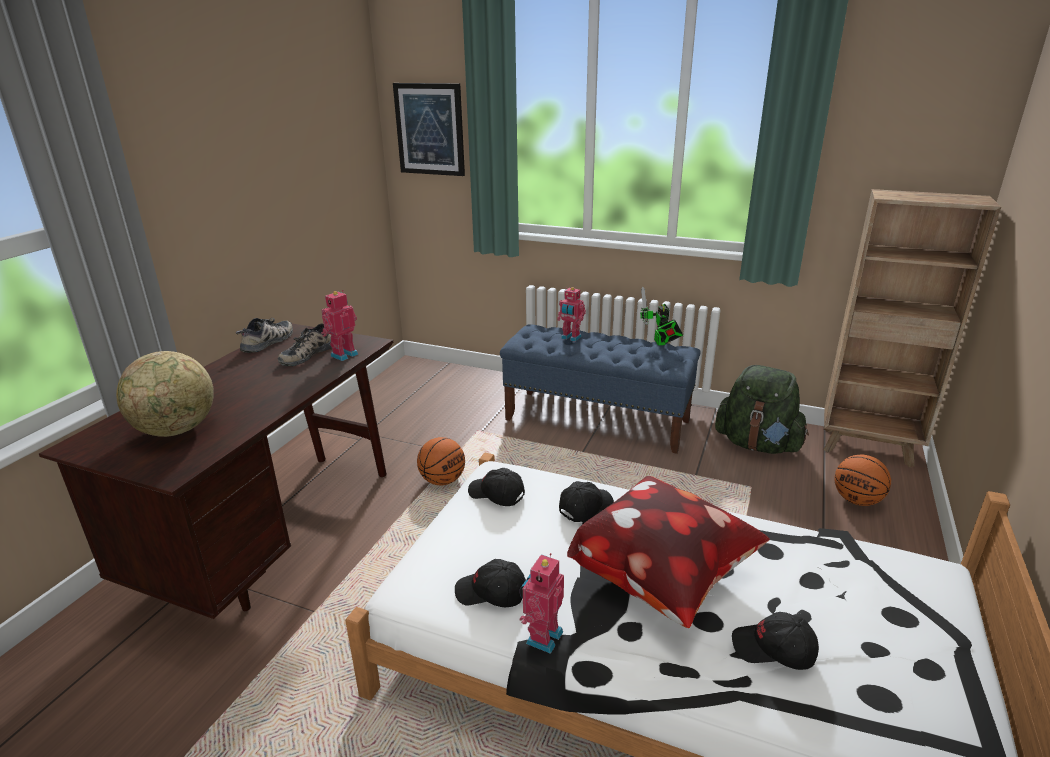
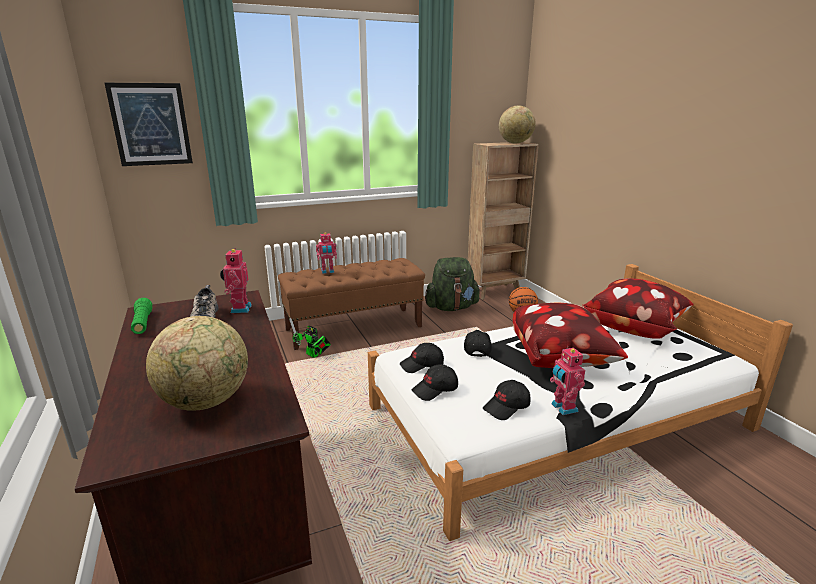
camera: 45 degrees left, 5 degrees down
(268, 342) = (142, 323): shoe -> green flashlight
(442, 480) = (306, 401): basketball -> none
(597, 420) = (354, 328): blue bench -> brown bench
(660, 343) = (384, 260): toy robot -> toy robot (313, 355)
(773, 650) = (637, 359): black cap -> black cap (435, 390)
(879, 604) = (633, 327): none -> pillow
(955, 198) = (515, 143): none -> globe

